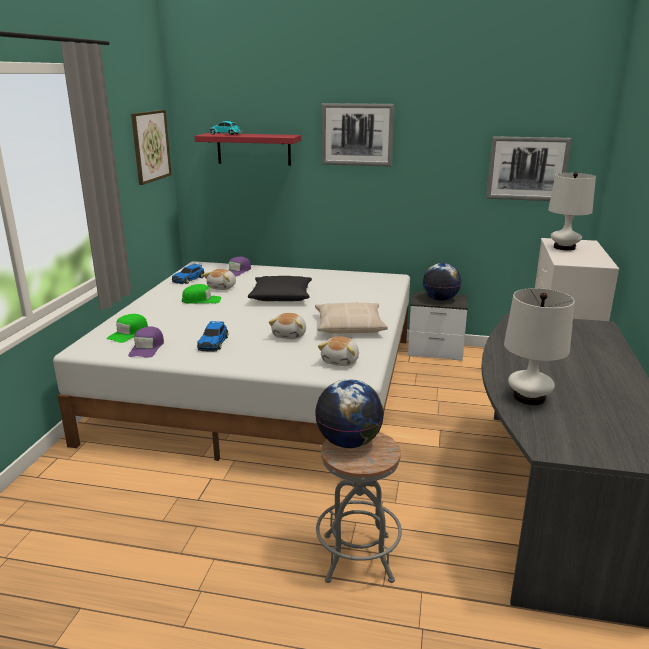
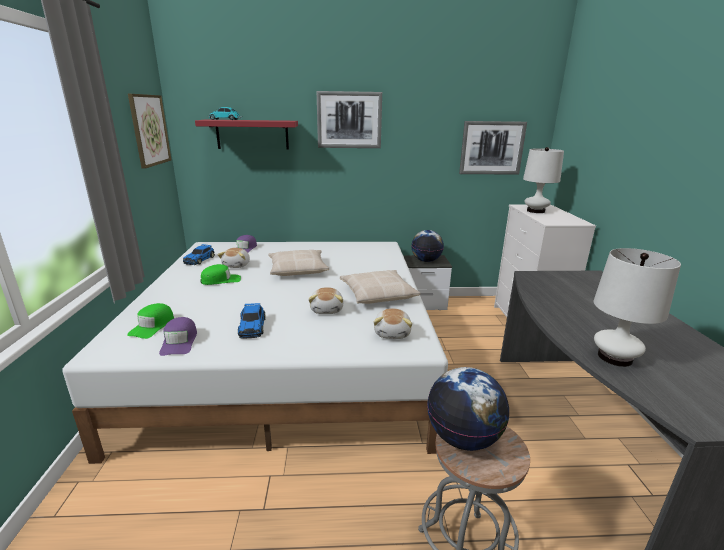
camera: 15 degrees left, 0 degrees up
(281, 296) = (297, 269): black pillow -> beige pillow

